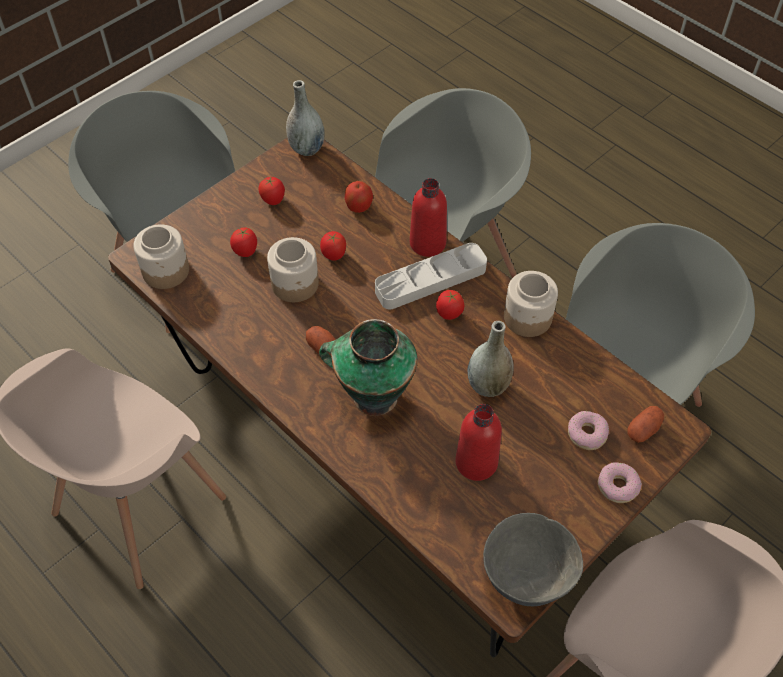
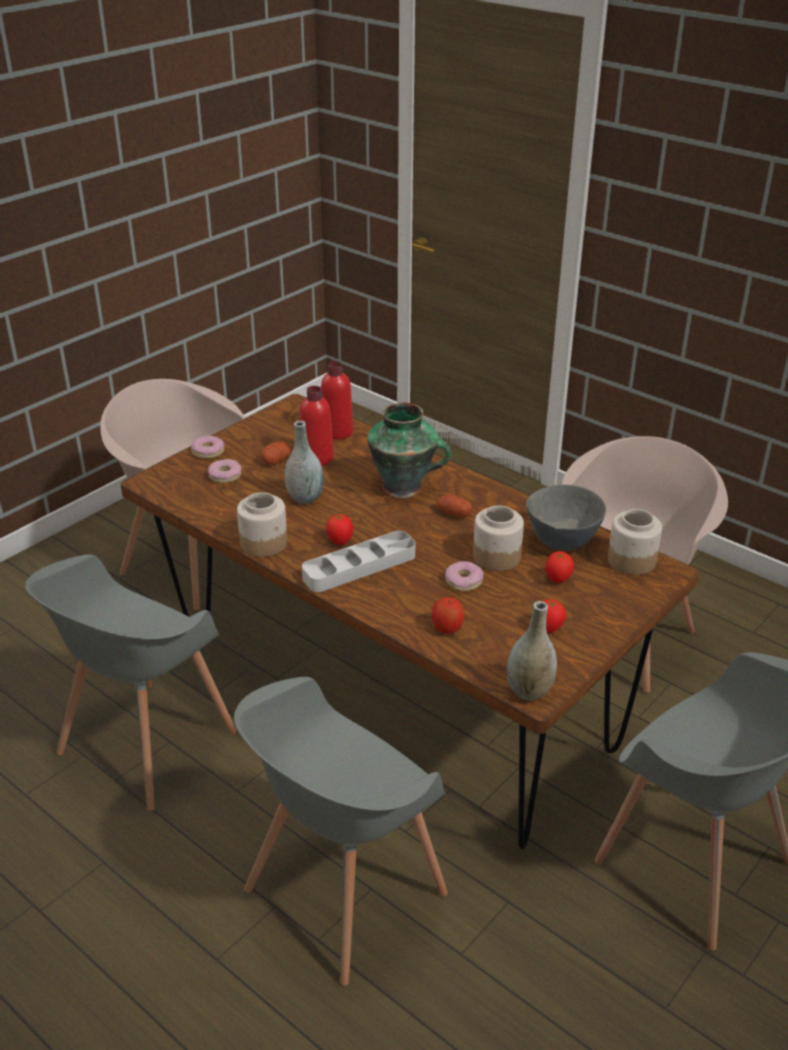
camera: 175 degrees right, 20 degrees down
(333, 256) = (464, 581): tomato -> donut
(427, 243) = (364, 597): red bottle -> red bottle (337, 432)
(526, 577) = (284, 413): grey bowl -> grey bowl (562, 543)
(643, 430) = (177, 480): potato -> potato (276, 460)

